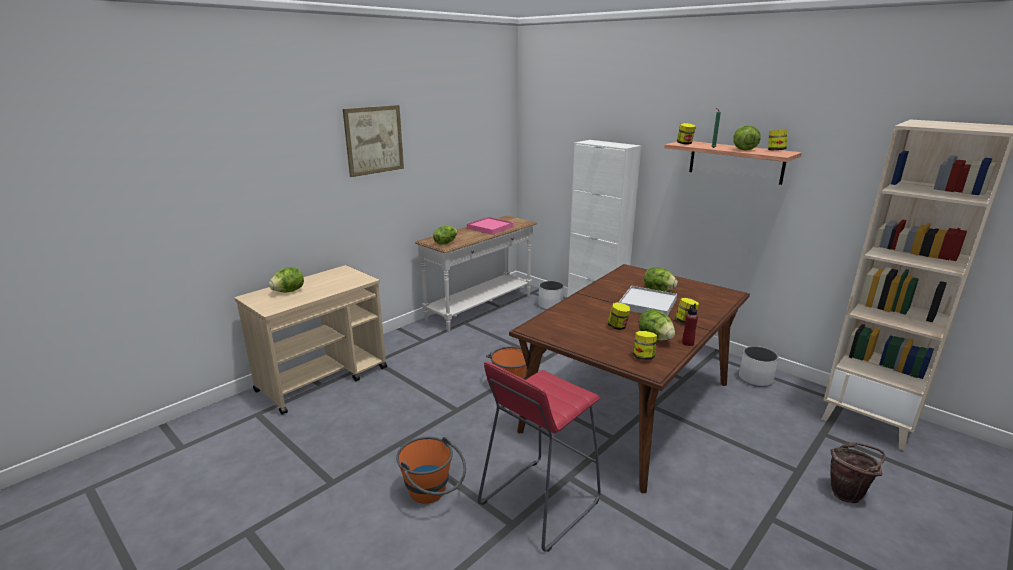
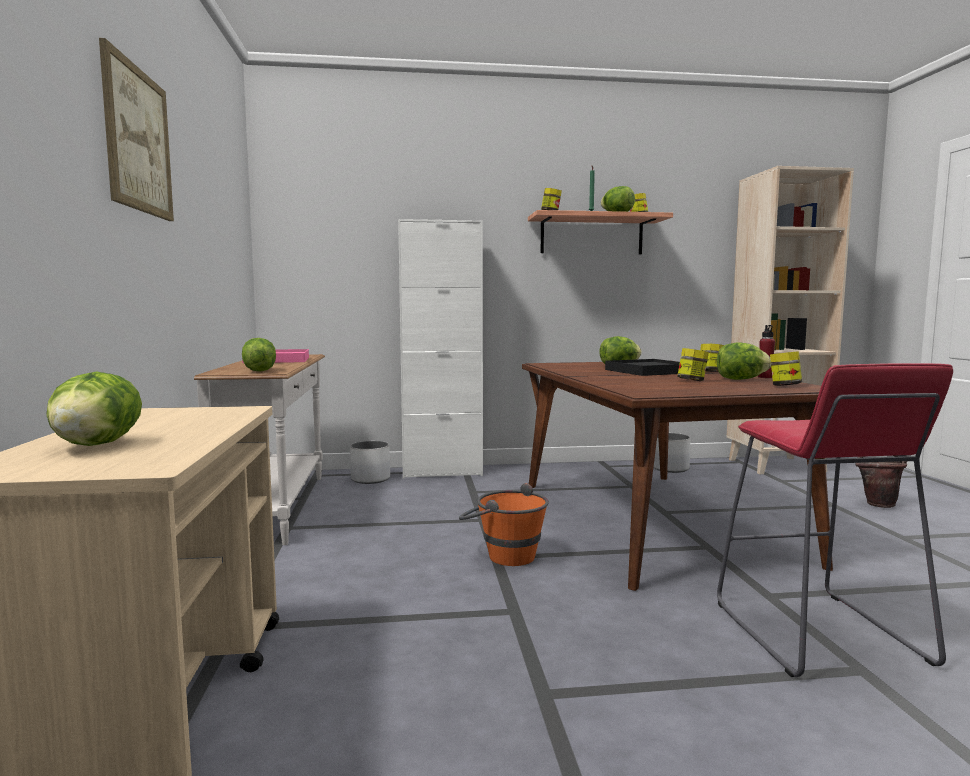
camera: 50 degrees left, 15 degrees down
(433, 494) = (738, 713): orange bucket -> none
(647, 304) = (648, 371): white tray -> black tray

